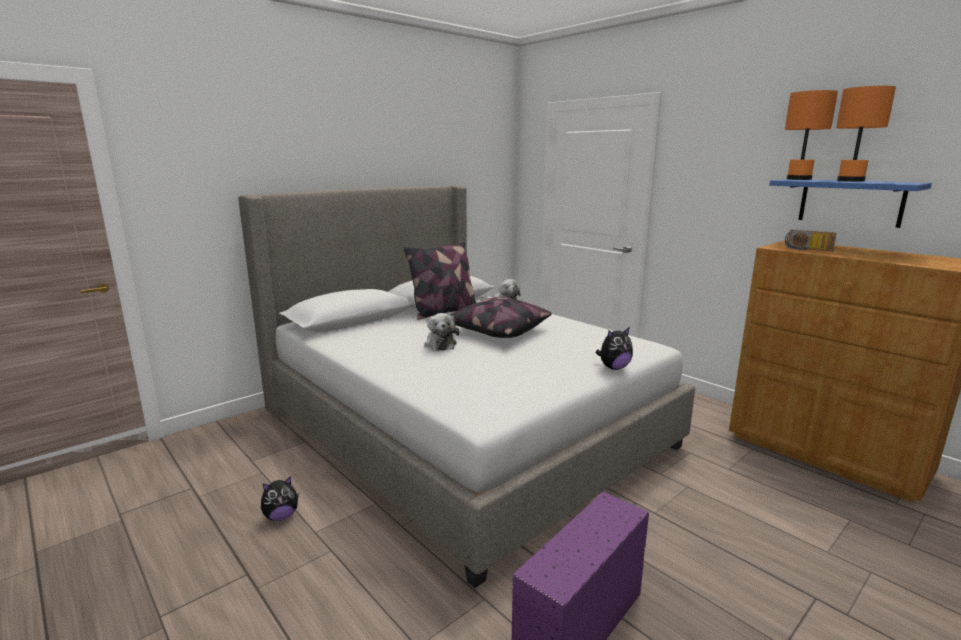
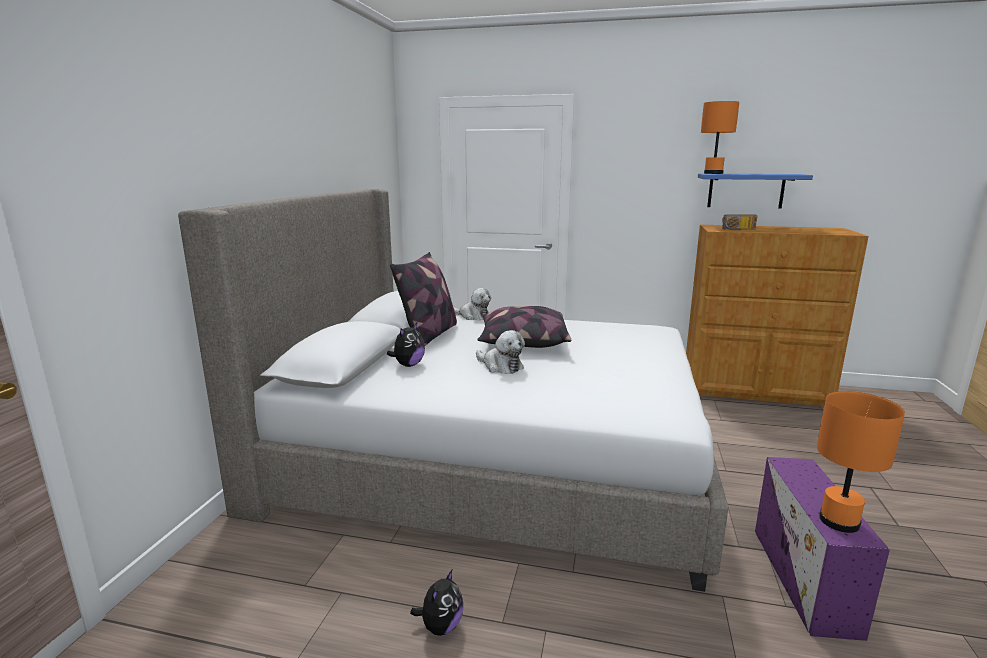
camera: 35 degrees left, 0 degrees up
(614, 367) = (672, 351): plush toy -> plush toy (408, 365)
(850, 180) = (752, 173): orange table lamp -> orange table lamp (838, 521)

